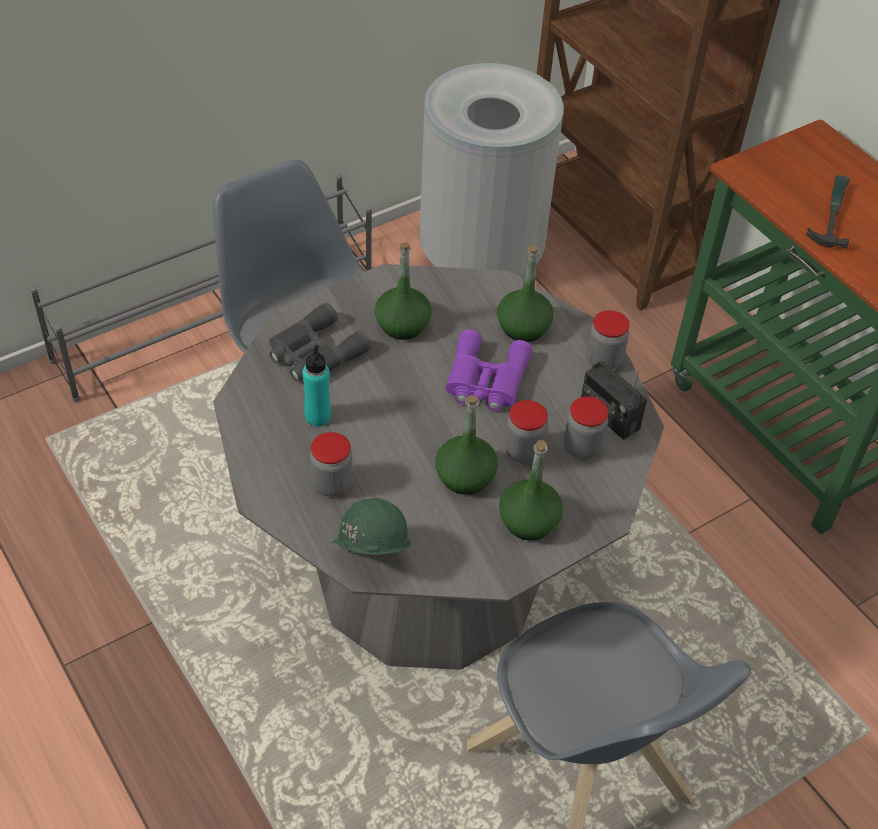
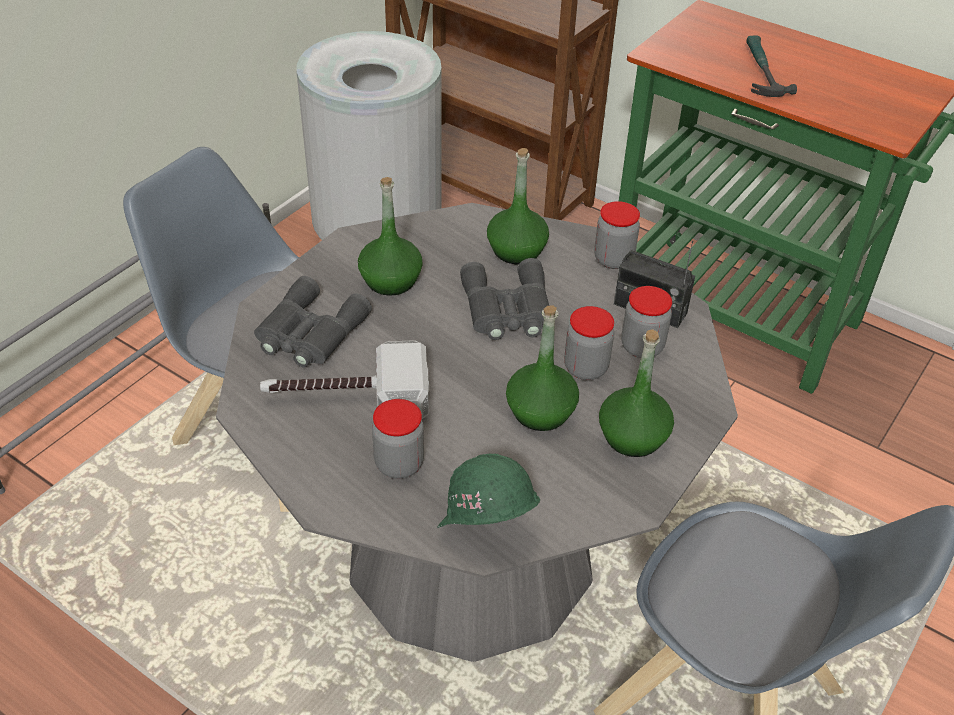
camera: 20 degrees left, 5 degrees down
(317, 417) = (346, 397): turquoise bottle -> hammer
(485, 380) = (507, 310): purple binoculars -> grey binoculars

